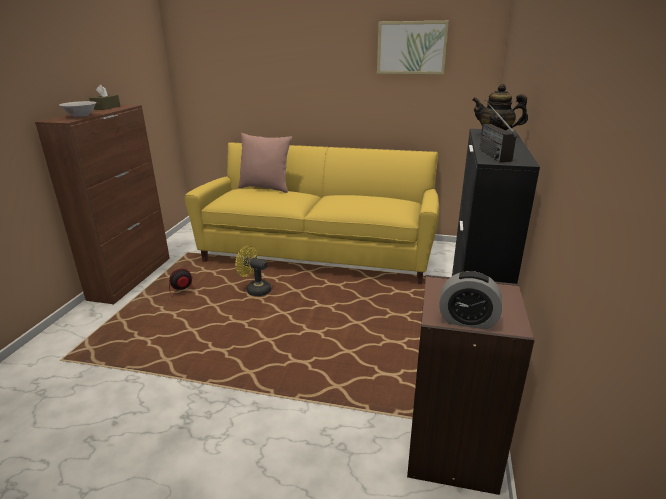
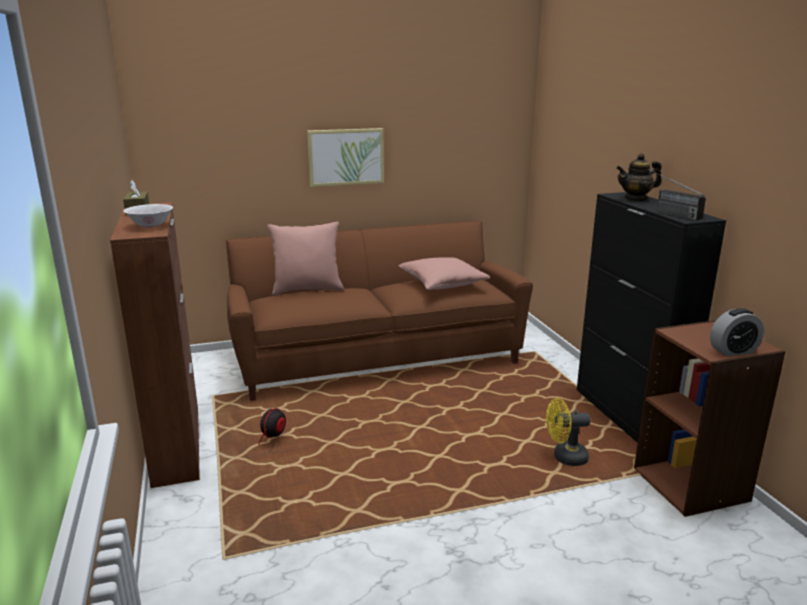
camera: 30 degrees left, 5 degrees down
(255, 290) = (358, 413): yellow fan -> yellow fan (564, 457)
(318, 251) = (376, 356): yellow sofa -> brown sofa
(366, 201) = (442, 284): none -> pink pillow
(411, 48) = (447, 112): picture -> picture (346, 157)

